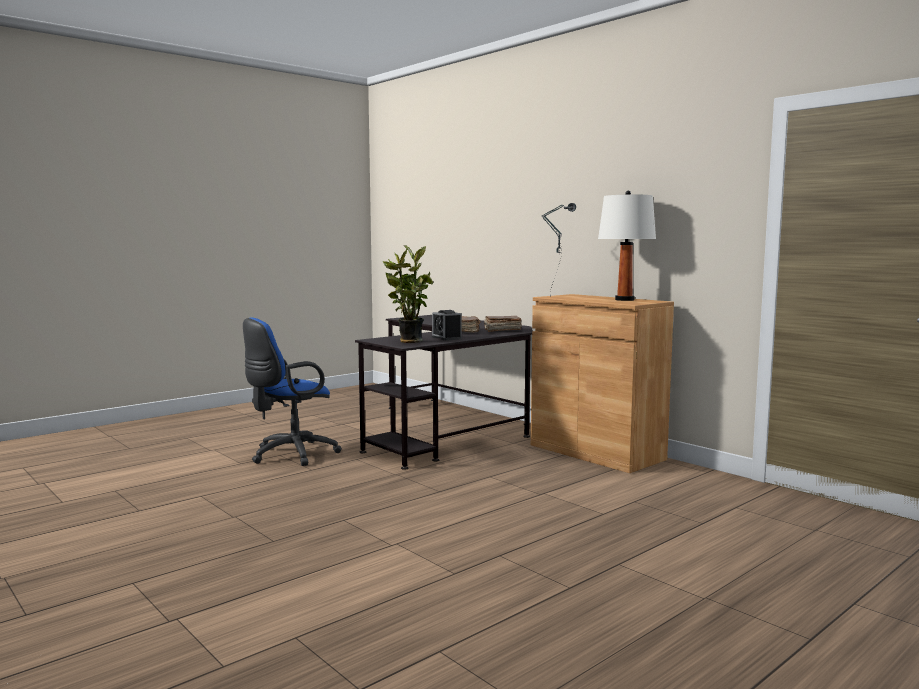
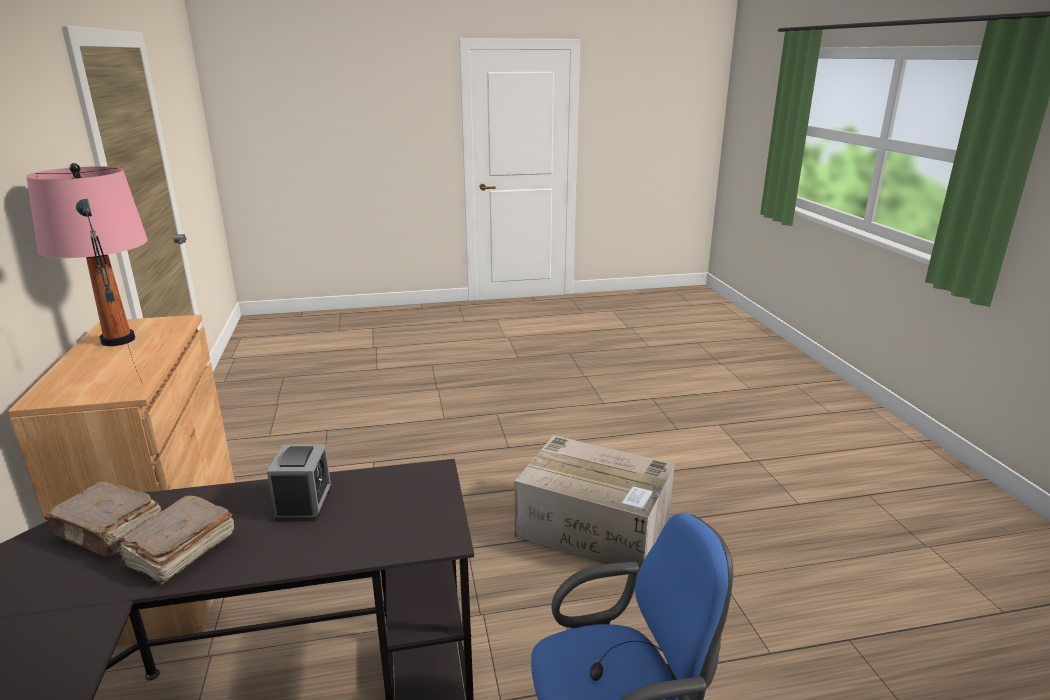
camera: 150 degrees left, 15 degrees up
(350, 520) = (595, 527): none -> cardboard box
(408, 341) = (397, 499): potted plant -> none
(625, 300) = (118, 340): white table lamp -> pink table lamp

